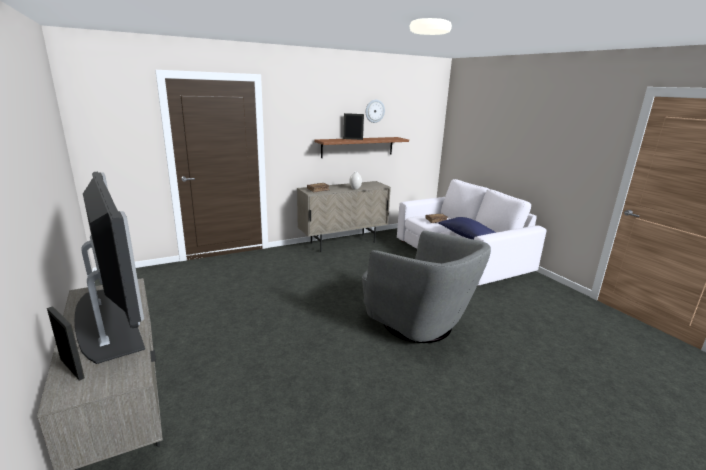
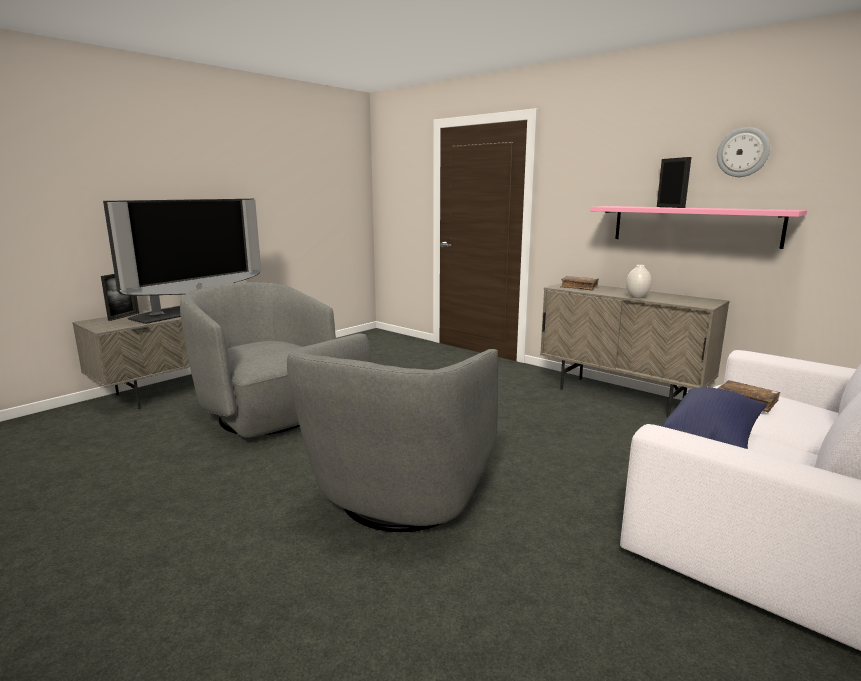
camera: 70 degrees right, 5 degrees down
(262, 357) = (267, 415): none -> grey armchair
(357, 147) = (694, 225): brown shelf -> pink shelf

